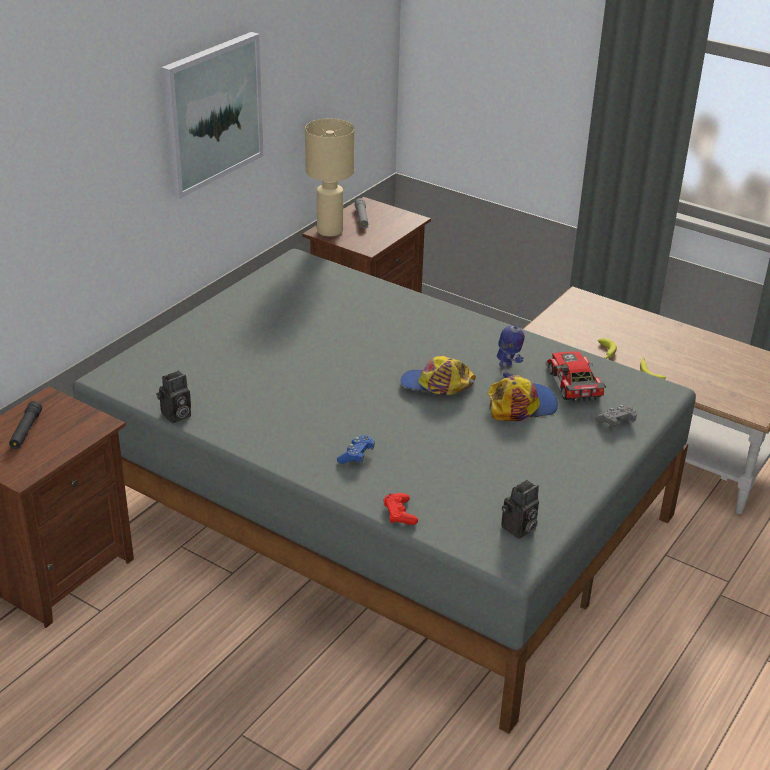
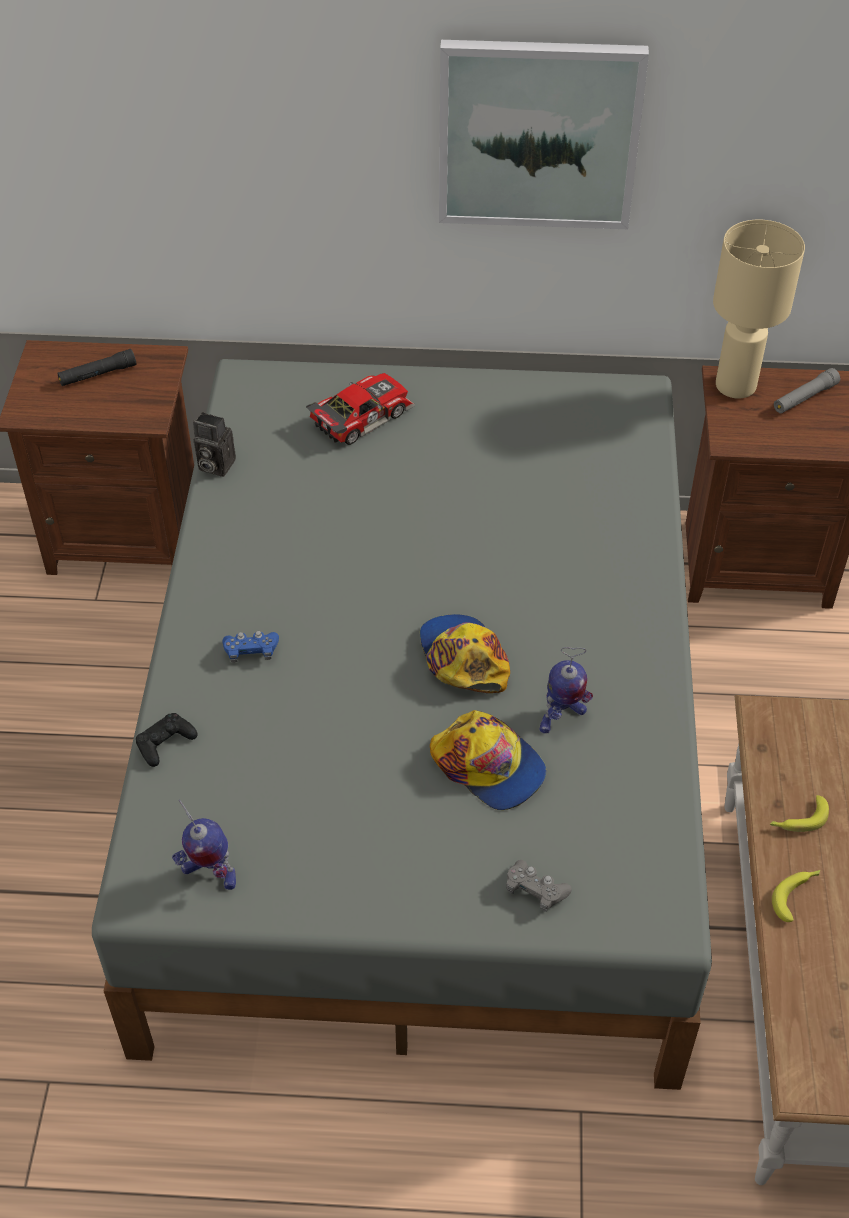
camera: 60 degrees right, 15 degrees up
(400, 513) = (165, 743): red game controller -> black game controller
(518, 529) = (209, 874): camera -> toy robot
(571, 384) = (590, 801): toy car -> toy car (359, 415)

